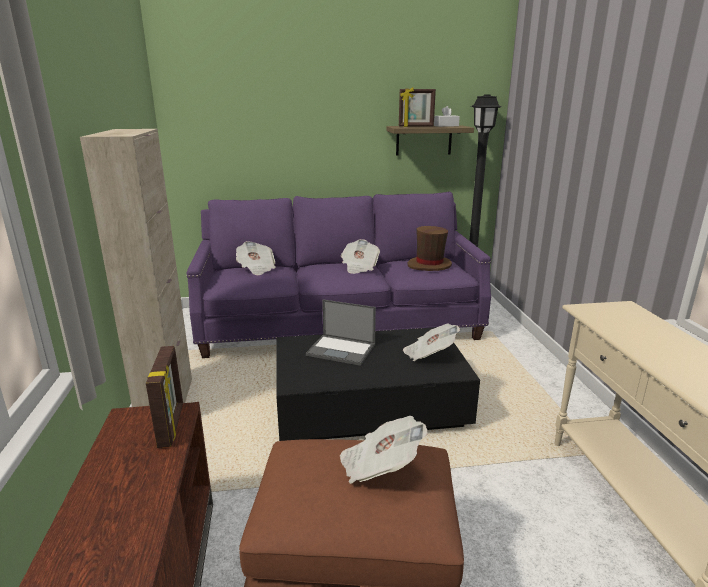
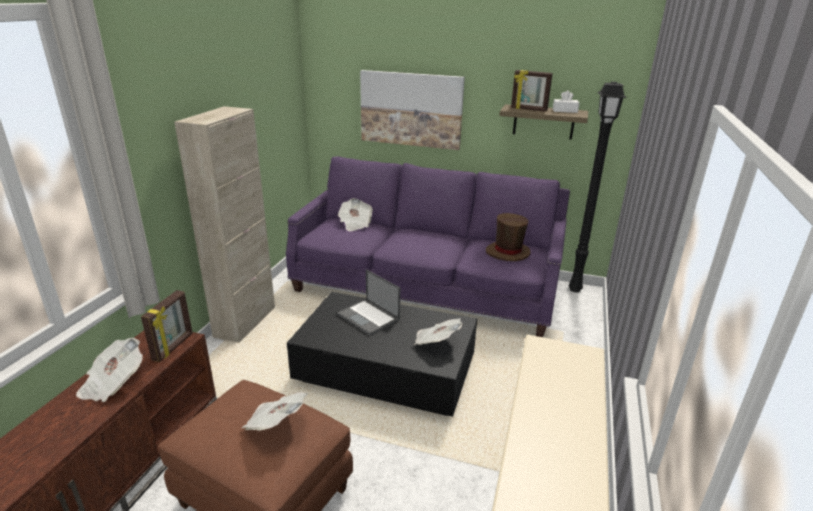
camera: 25 degrees right, 5 degrees up
(289, 140) = (411, 109): none -> picture
(359, 267) = (441, 241): newspaper -> newspaper (113, 383)

